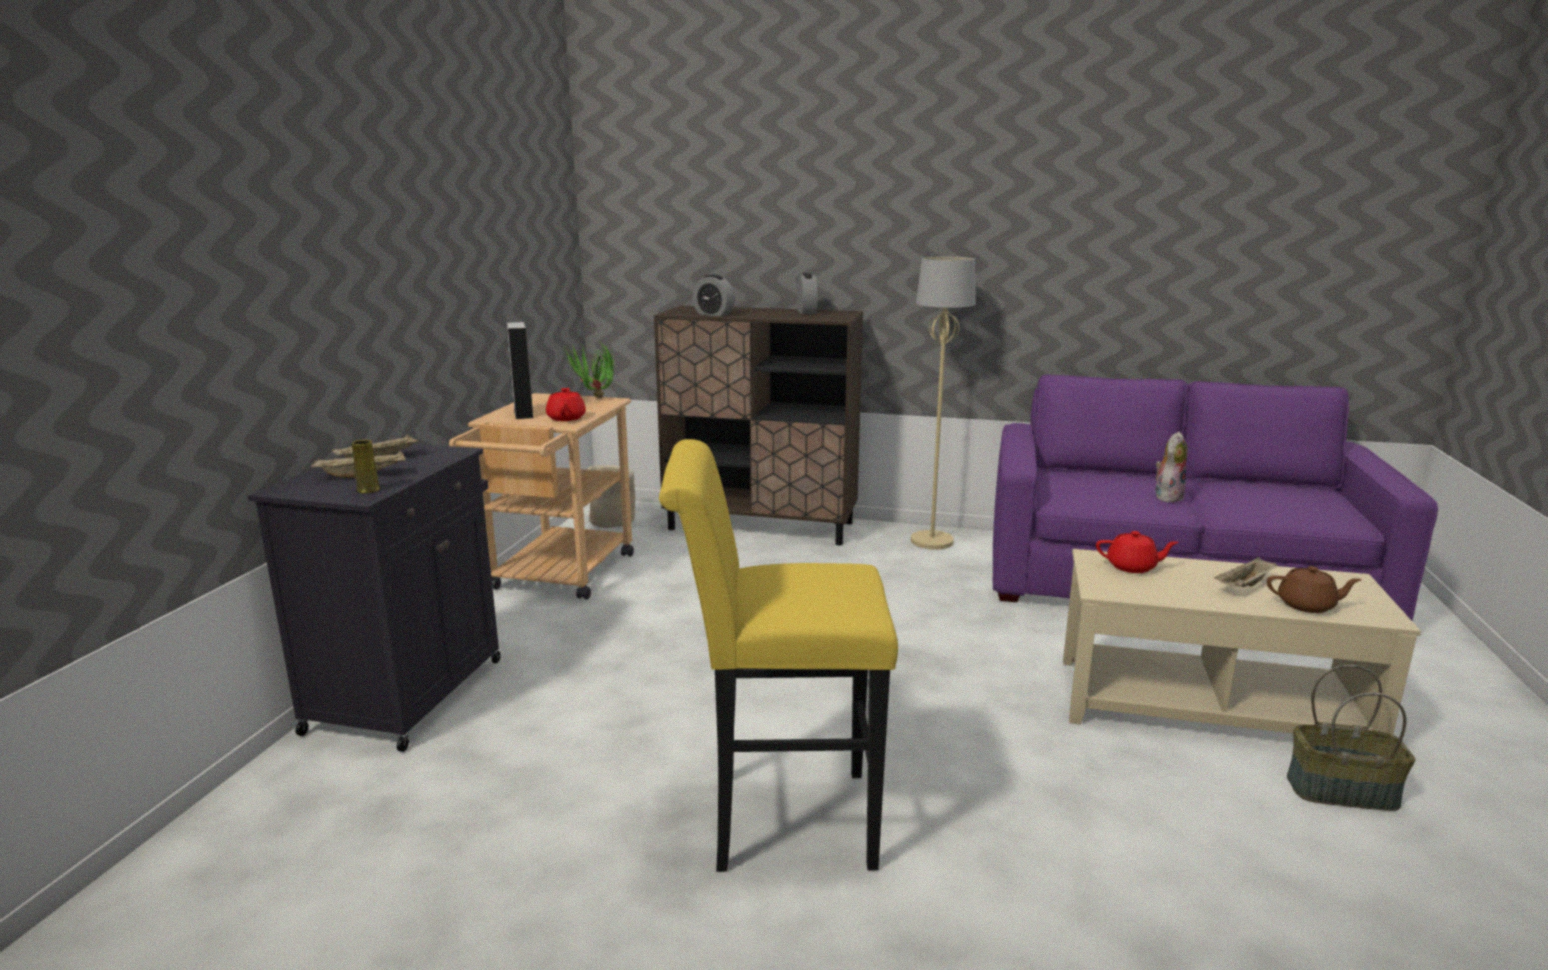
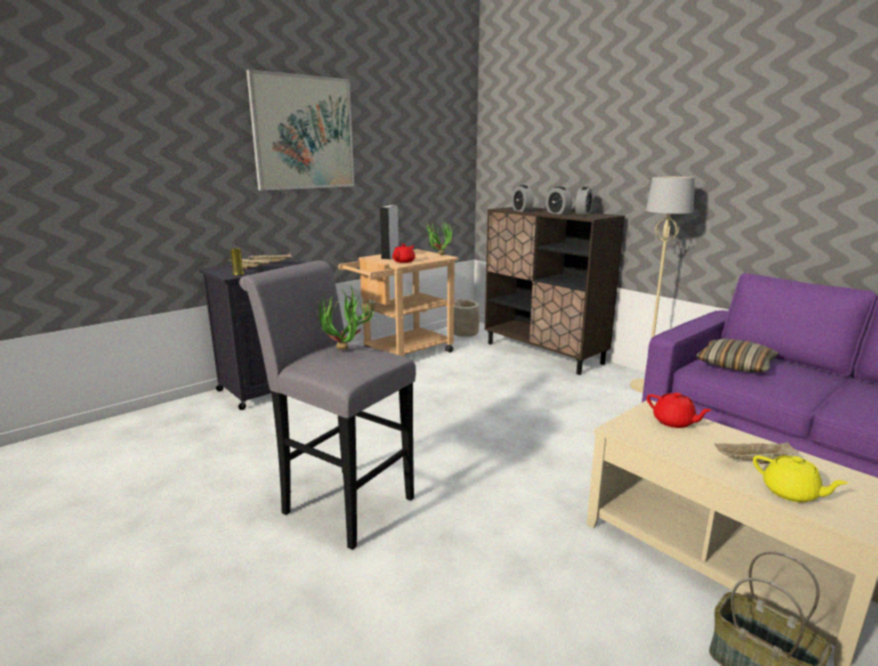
camera: 35 degrees right, 0 degrees up
(374, 202) = (303, 133): none -> picture
(774, 314) = (558, 213): none -> alarm clock
(777, 819) = (341, 502): yellow stool -> grey stool
(792, 577) = (346, 352): none -> potted plant
(1085, 488) = (735, 365): none -> pillow
(1167, 497) = (805, 386): plush toy -> none
(1307, 605) = (791, 493): brown teapot -> yellow teapot

